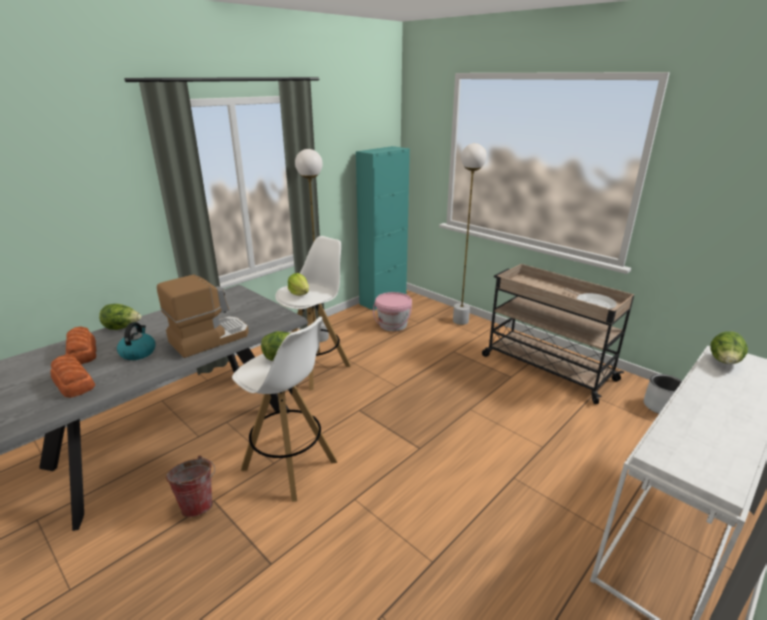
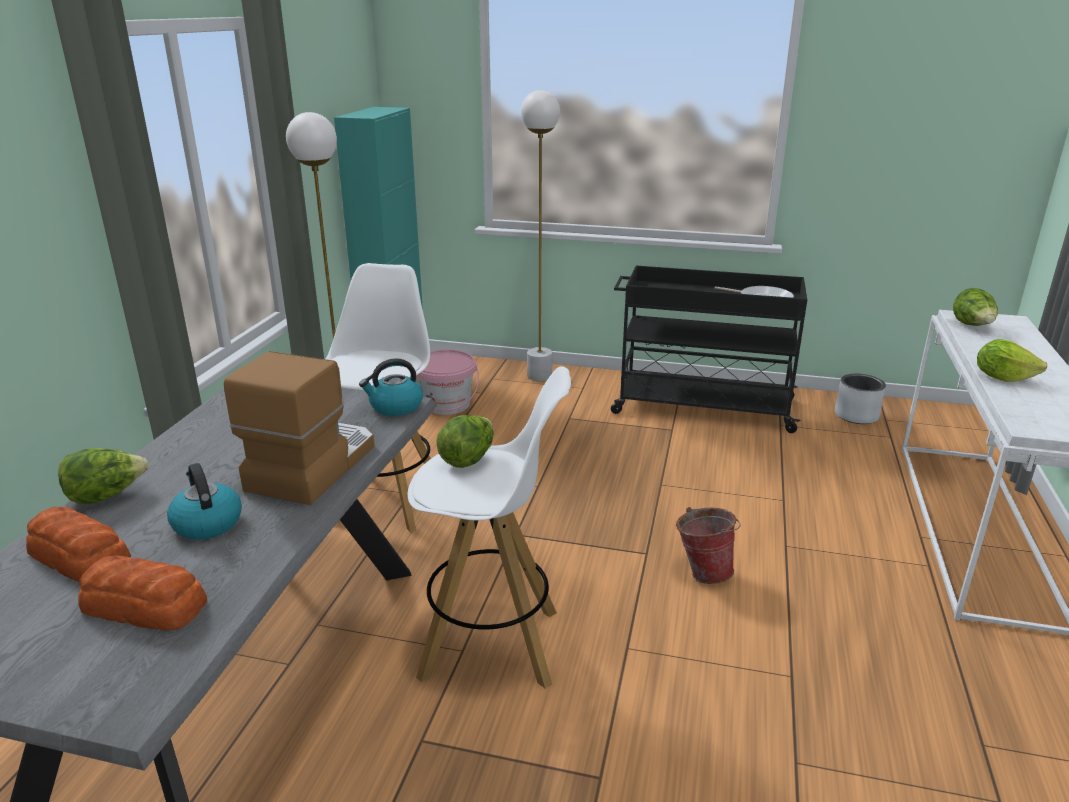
camera: 30 degrees left, 0 degrees up
(198, 503) = (400, 756): bucket -> bucket (703, 571)
(282, 318) = (395, 407): none -> kettle
(299, 293) = (365, 368): lettuce -> lettuce (1002, 378)
(546, 367) = (700, 406): beige cart -> black cart

